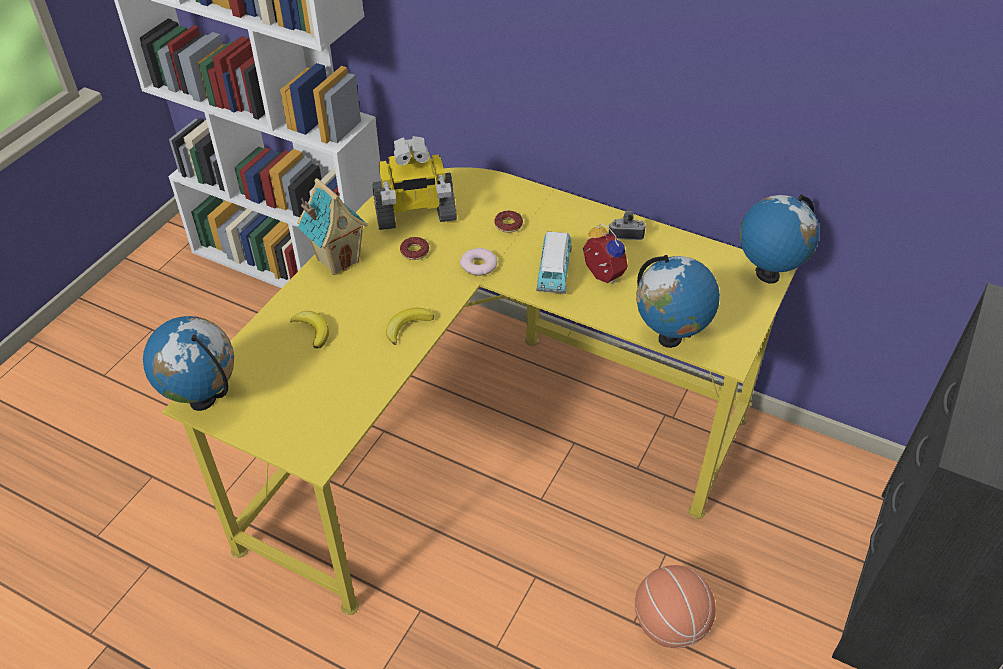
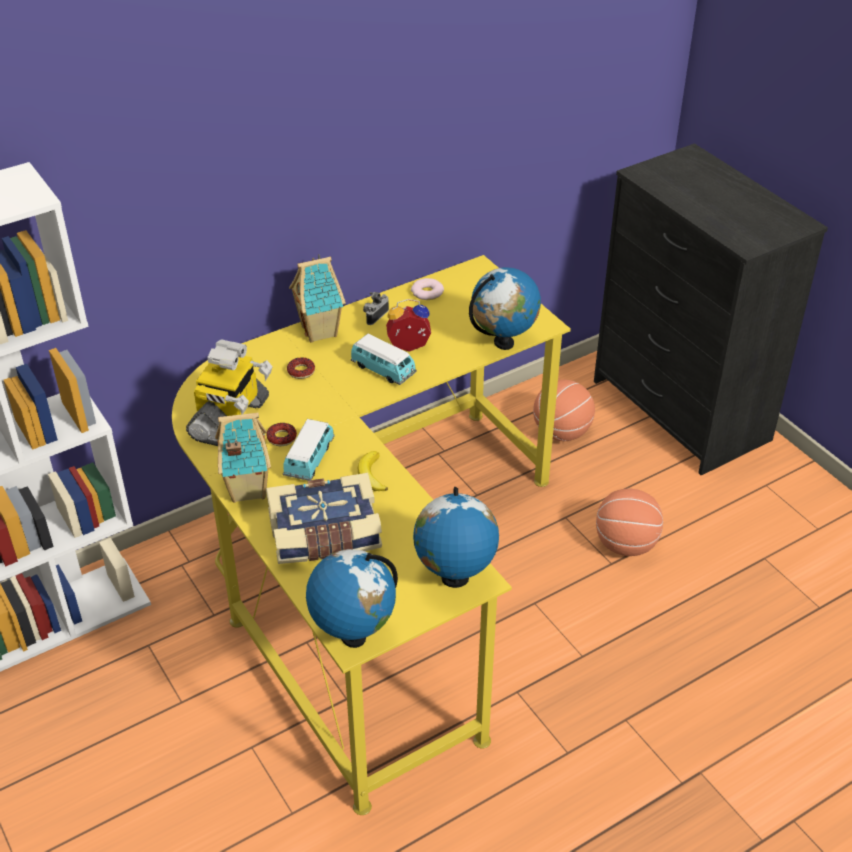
camera: 60 degrees left, 5 degrees down
(313, 330) = (325, 535): banana -> book
(399, 280) = (309, 460): none -> toy car
(478, 265) = (335, 407): donut -> donut (427, 292)
(572, 212) = (321, 331): none -> toy house
(767, 275) = (480, 271): globe -> globe (454, 578)
(781, 498) = (562, 432): none -> basketball

